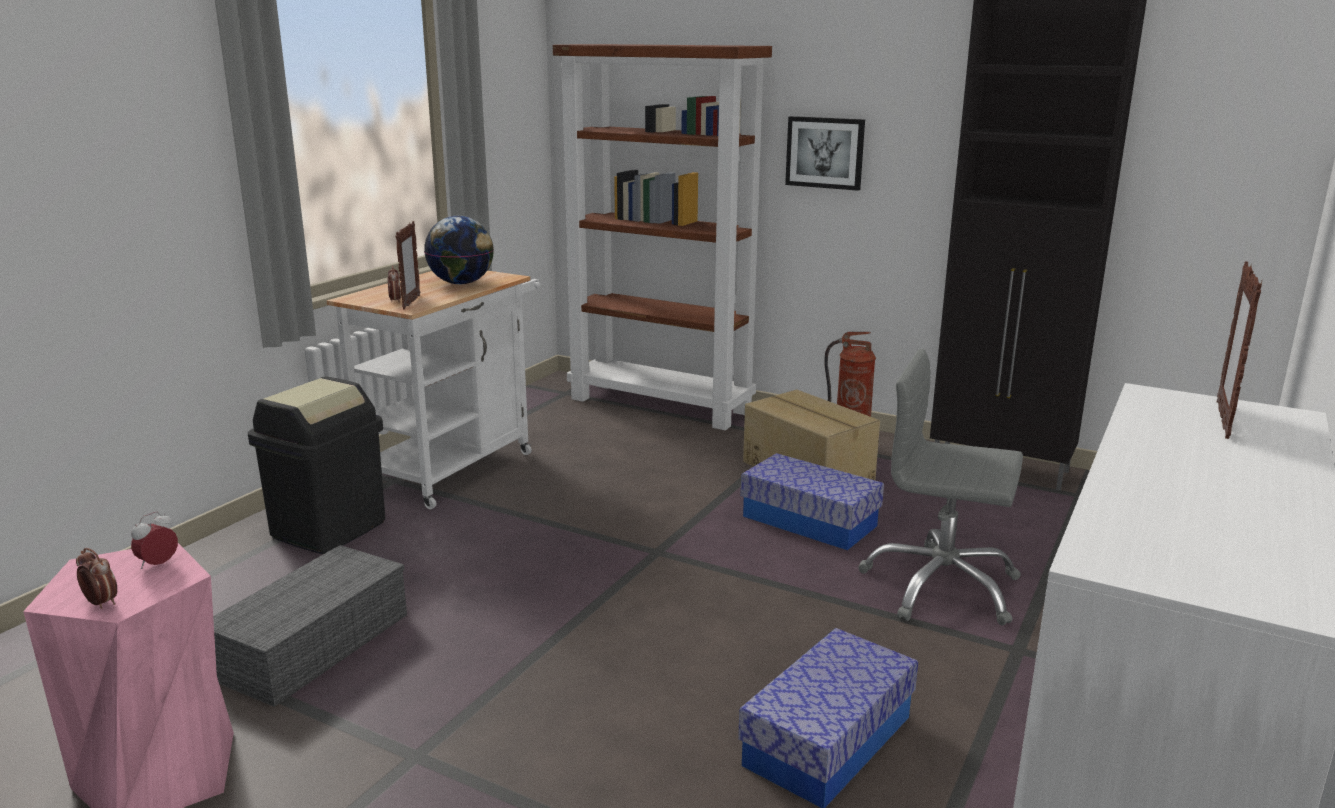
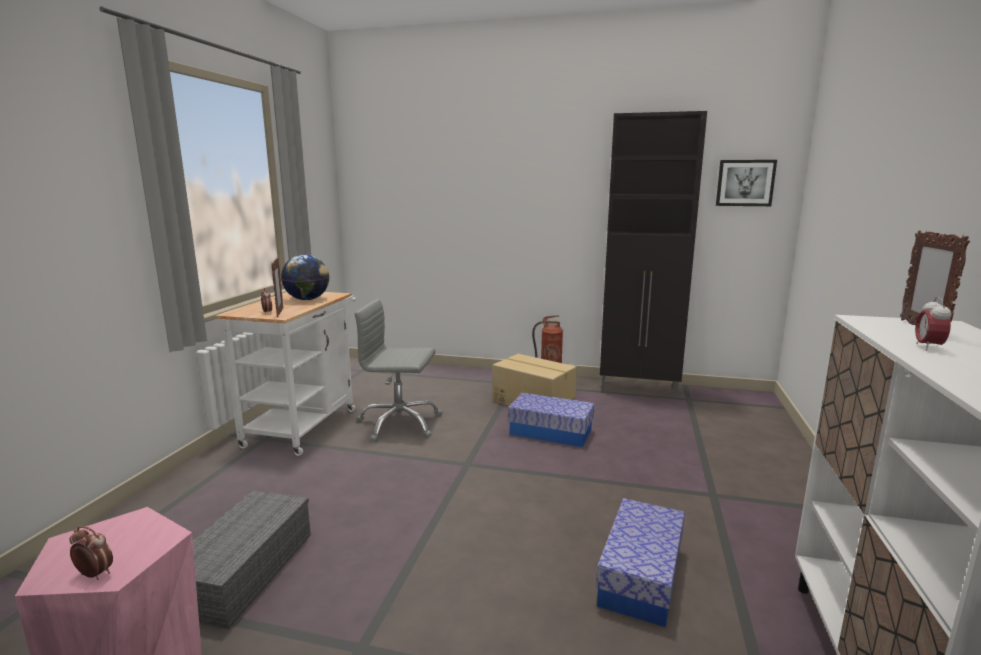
camera: 15 degrees left, 5 degrees down
(158, 564) = (139, 530): alarm clock -> alarm clock (928, 347)
(328, 528) = (226, 479): black trash can -> none
(662, 405) = (426, 372): brown bookcase -> none
(825, 152) = (520, 212): picture -> picture (745, 183)
(941, 586) = (648, 462): grey office chair -> grey office chair (399, 424)

